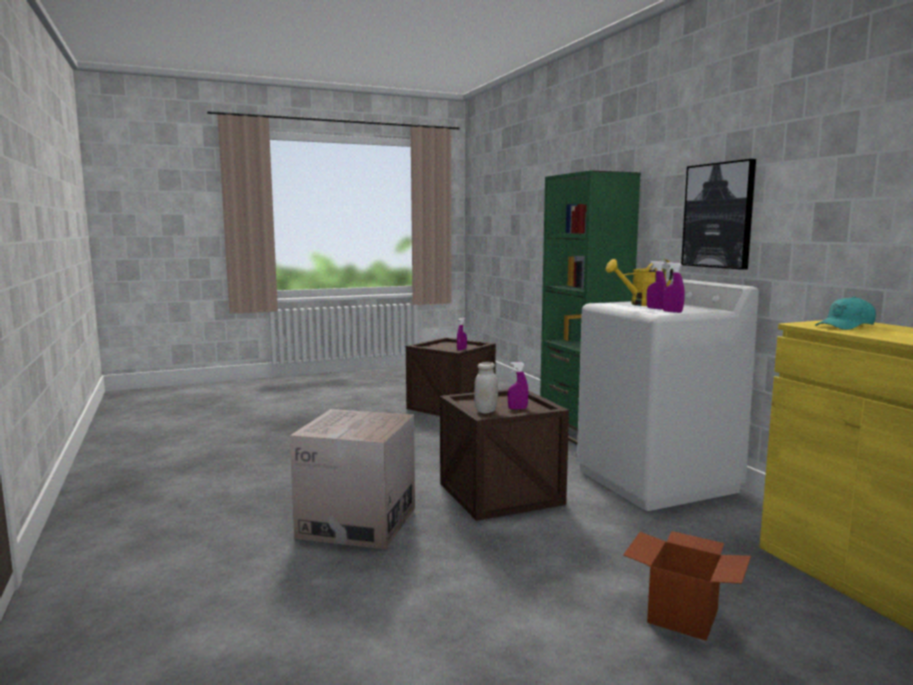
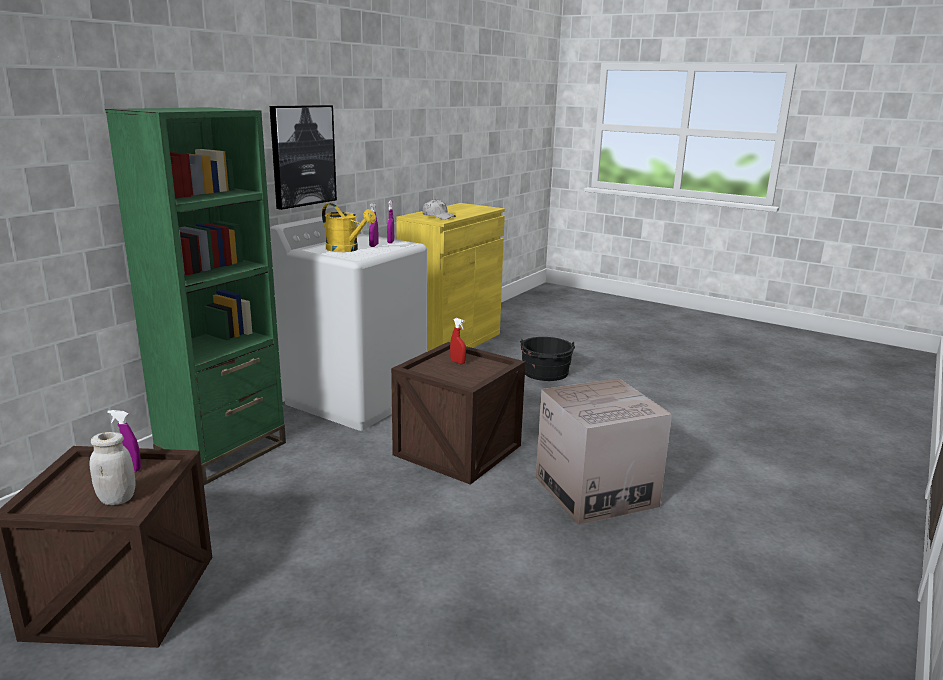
camera: 125 degrees left, 10 degrees up
(486, 411) = (482, 370): white jar -> white jar (117, 499)
(517, 408) = (457, 362): purple spray bottle -> red spray bottle
(683, 616) = (545, 373): cardboard box -> black bucket
(846, 326) = (438, 216): turquoise cap -> white cap

